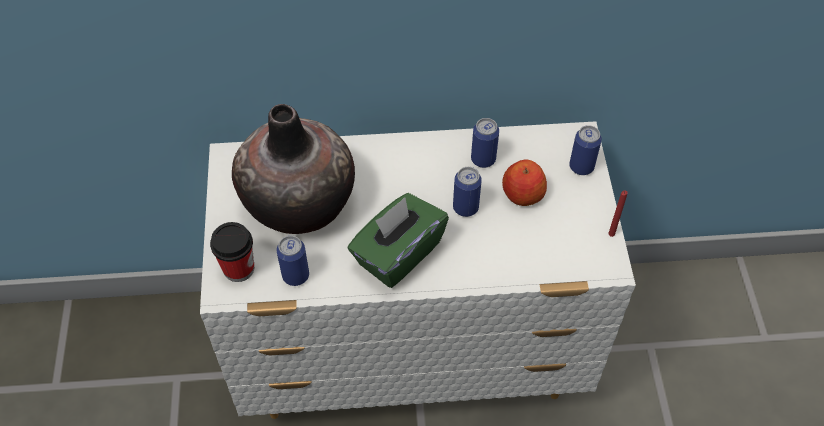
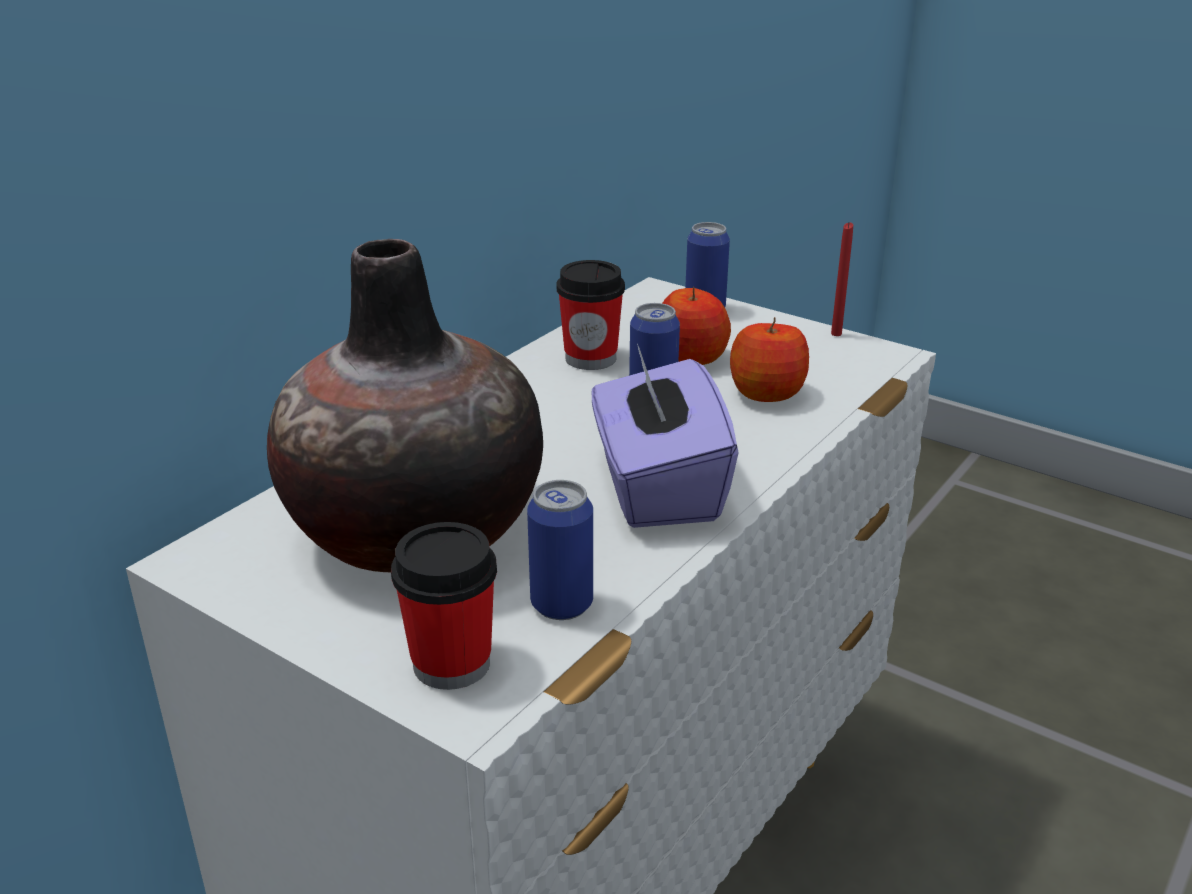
camera: 50 degrees left, 25 degrees down
(398, 254) = (657, 487): green tissue box -> purple tissue box
(483, 159) = (590, 358): can -> cup
(517, 242) = (766, 393): none -> apple

